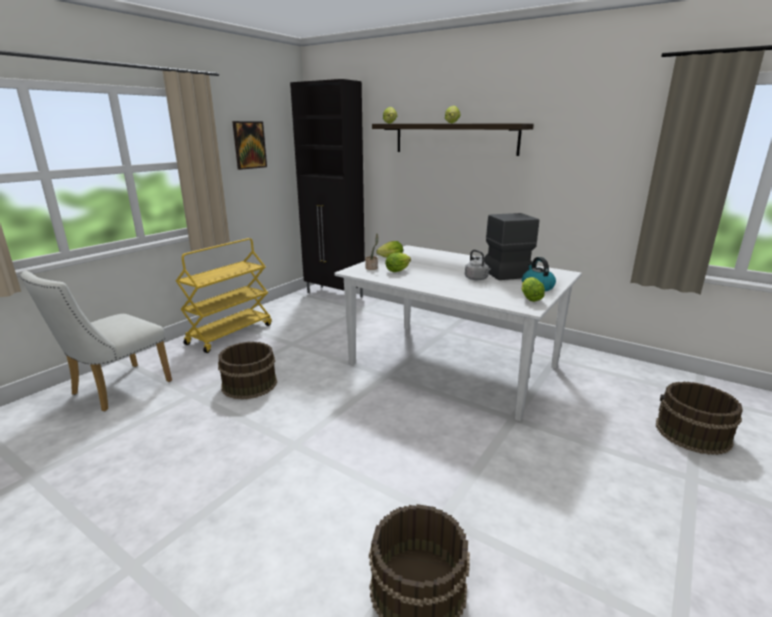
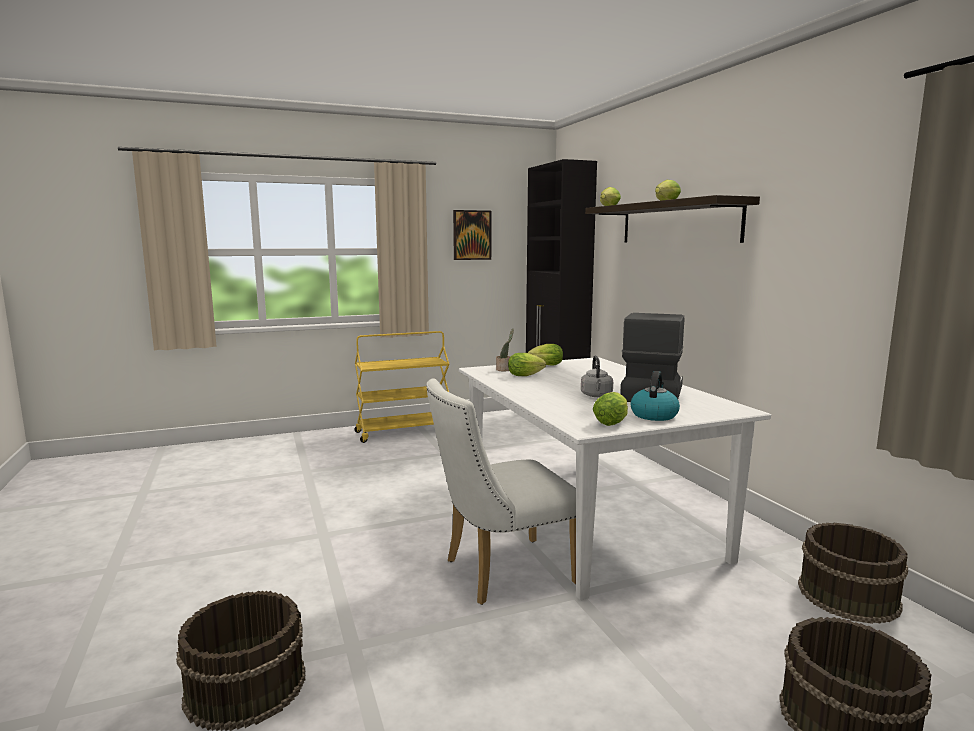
camera: 35 degrees right, 10 degrees down
(115, 390) = (262, 452): white chair -> white chair (500, 573)
(248, 384) = (358, 476): brown bucket -> brown bucket (846, 595)

